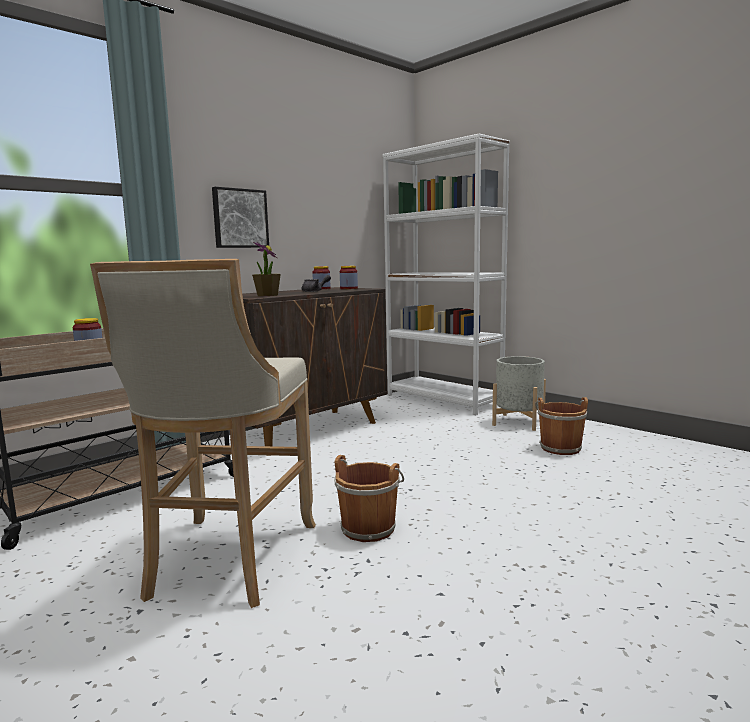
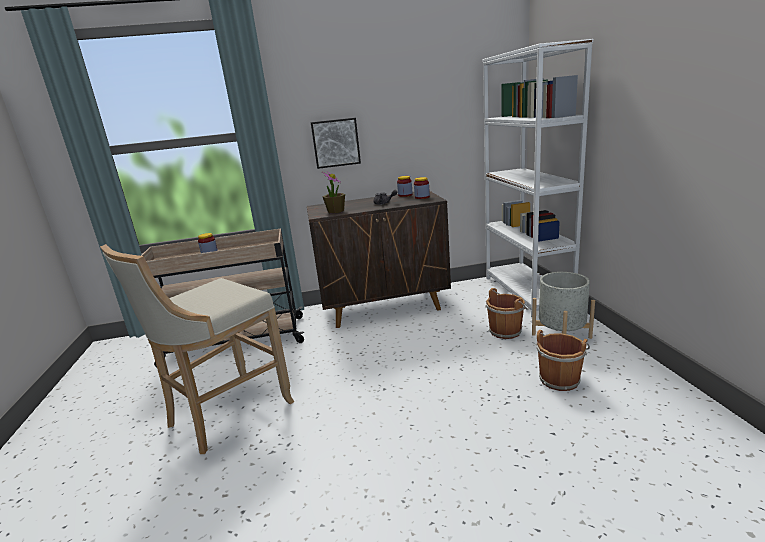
camera: 35 degrees right, 10 degrees up
(369, 527) = (319, 416): brown bucket -> brown bucket (506, 331)

